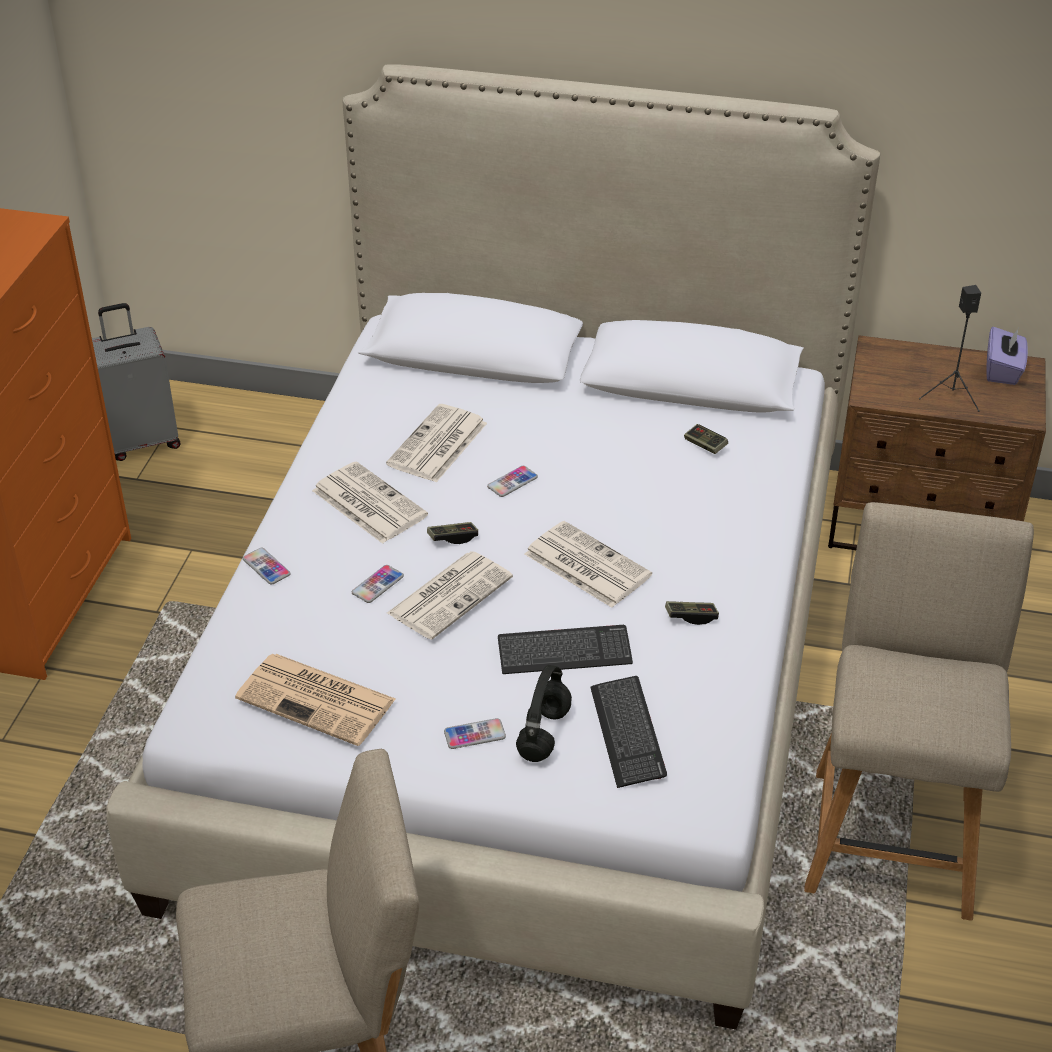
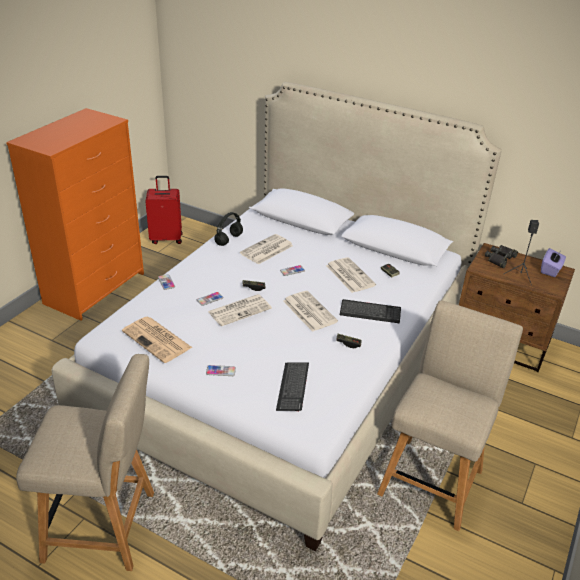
camera: 15 degrees right, 5 degrees down
(141, 441) = (166, 238): grey suitcase -> red suitcase
(367, 503) = (223, 266): newspaper -> newspaper (349, 275)
(544, 735) = (253, 379): black headphones -> black headphones (229, 240)
(564, 652) = (280, 345): keyboard -> keyboard (370, 312)
(902, 366) = (500, 259): none -> black binoculars

